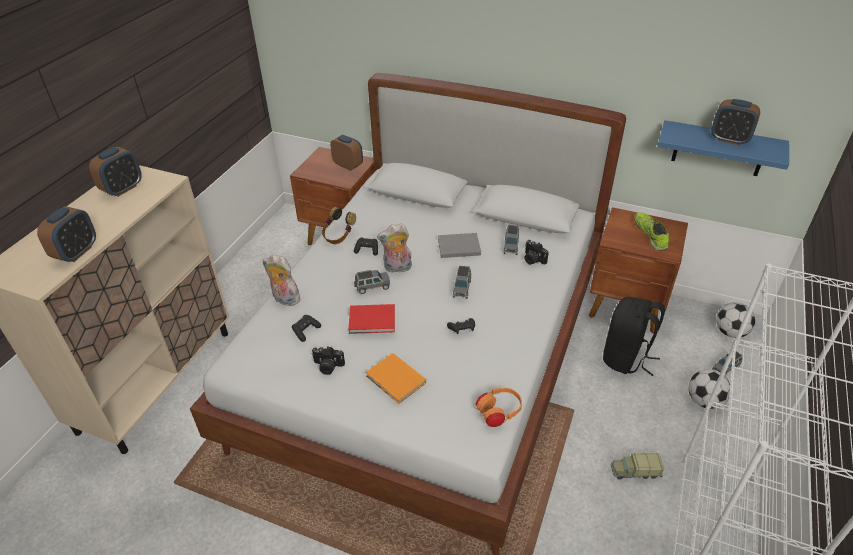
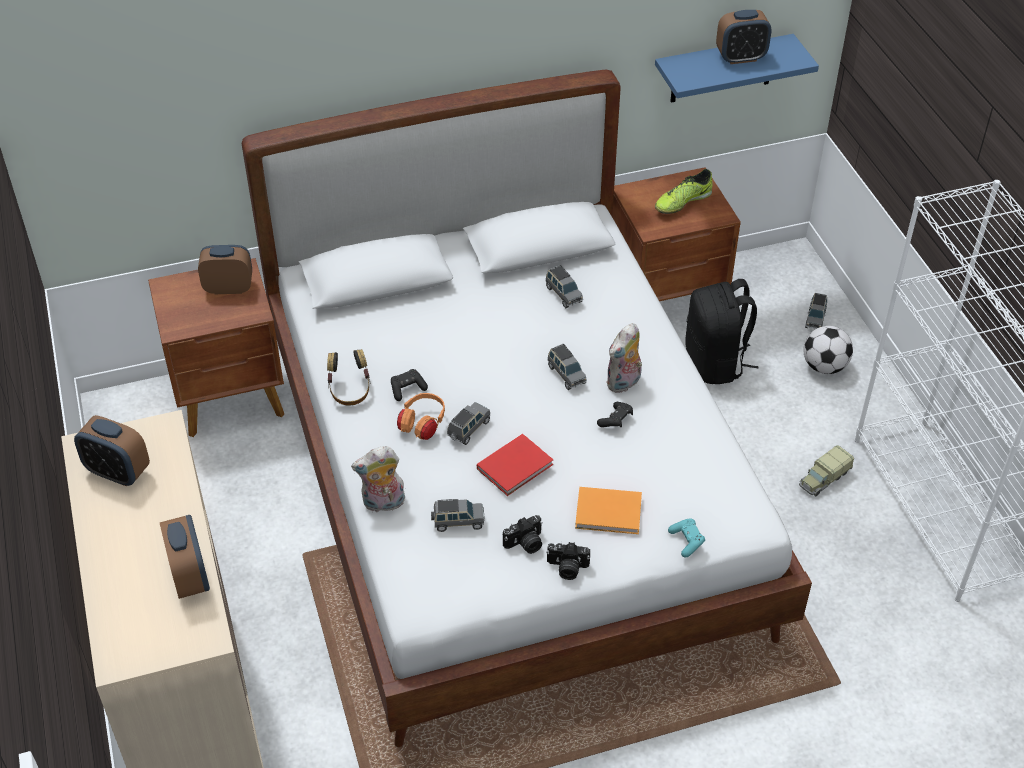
camera: 40 degrees left, 5 degrees up
(123, 189) = (118, 472): alarm clock -> alarm clock turned 120 degrees clockwise
(306, 331) = (458, 522): black game controller -> grey toy car
(397, 268) = (469, 391): plush toy -> plush toy (624, 383)
(423, 428) = (687, 541): none -> turquoise game controller
(457, 246) = (506, 327): grey book -> none
(498, 413) = (737, 483): orange headphones -> orange headphones (422, 425)
(532, 259) = (603, 298): camera -> camera (567, 568)
(650, 234) = (682, 202): shoe -> shoe turned 75 degrees counterclockwise
(730, 332) = (788, 274): football -> none

